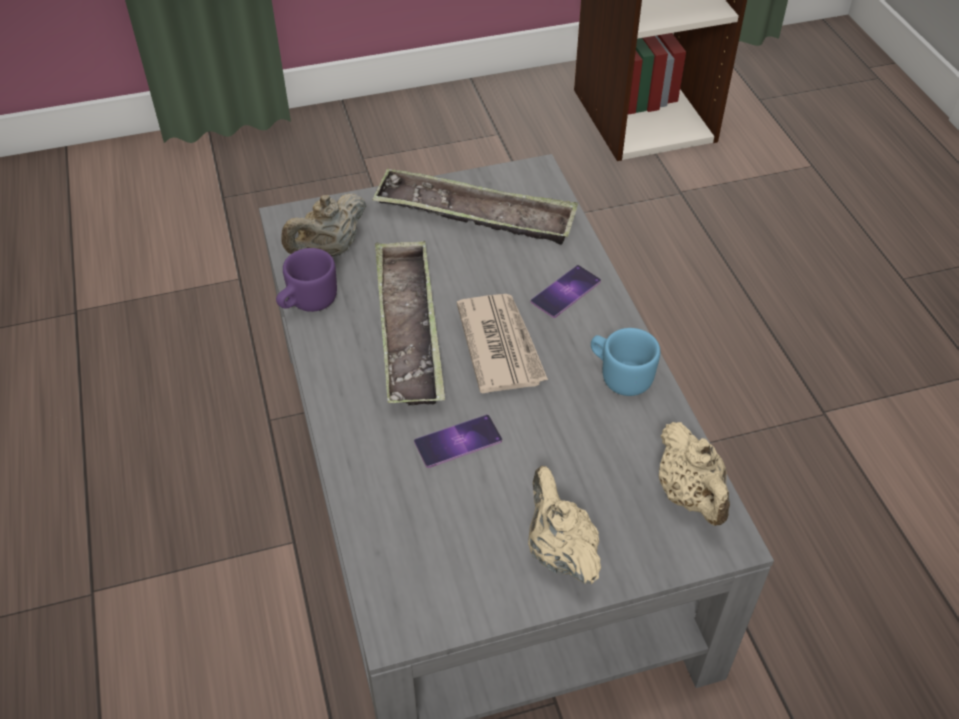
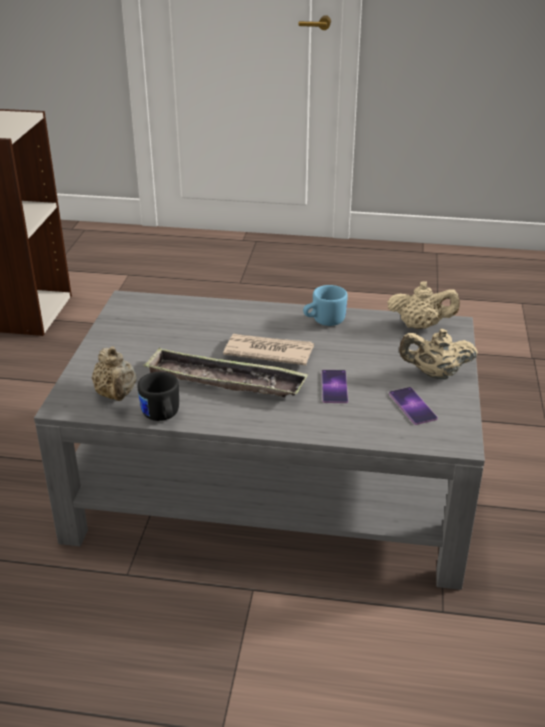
camera: 65 degrees left, 15 degrees down
(307, 303) = (162, 416): purple mug -> black mug
(475, 215) = (143, 331): tray -> none
(566, 291) = (243, 319): phone -> phone (412, 406)

